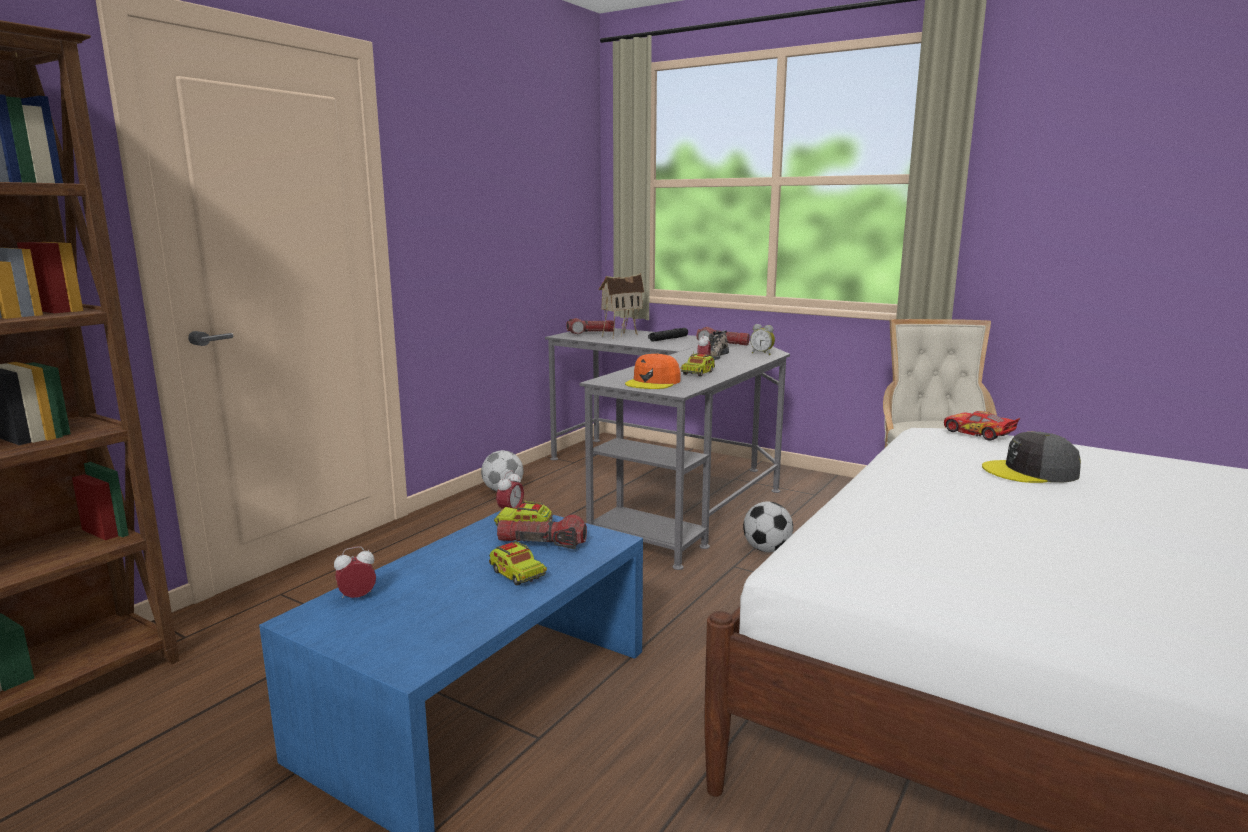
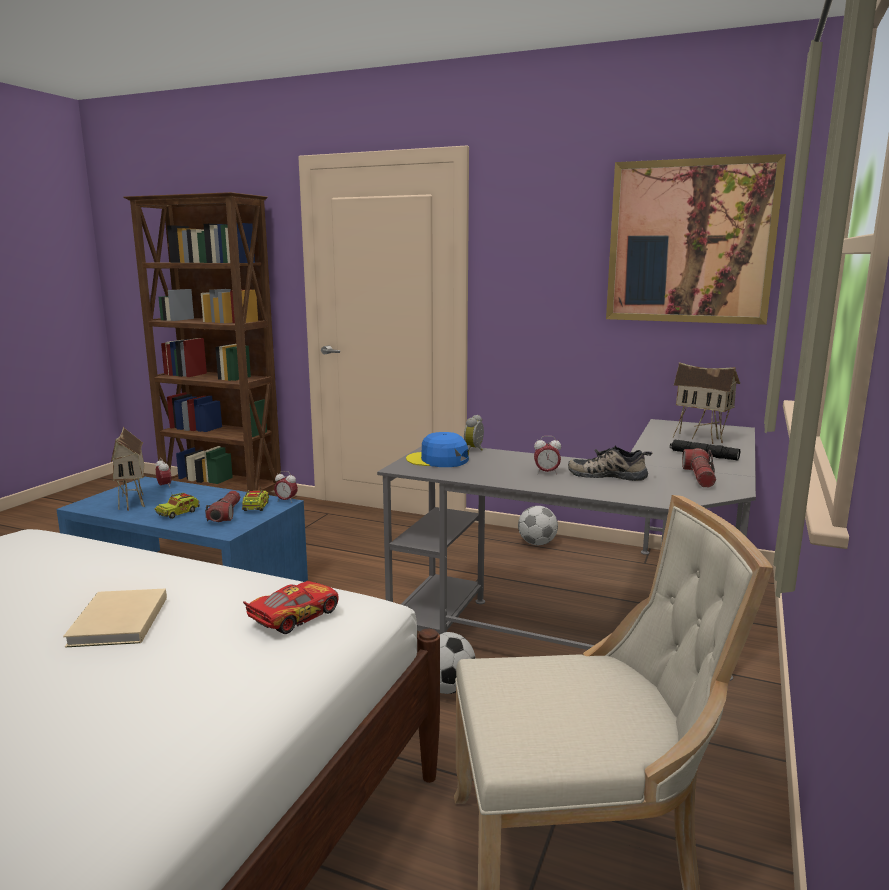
camera: 80 degrees right, 0 degrees up
(436, 614) = (134, 503): none -> toy house
(546, 176) = (690, 242): none -> picture
(590, 333) = (698, 429): flashlight -> none
(653, 382) = (438, 460): orange cap -> blue cap
(698, 373) = (495, 472): toy truck -> none
(762, 353) = (651, 495): alarm clock -> alarm clock (475, 450)
(1031, 472) = (116, 622): grey cap -> beige book

